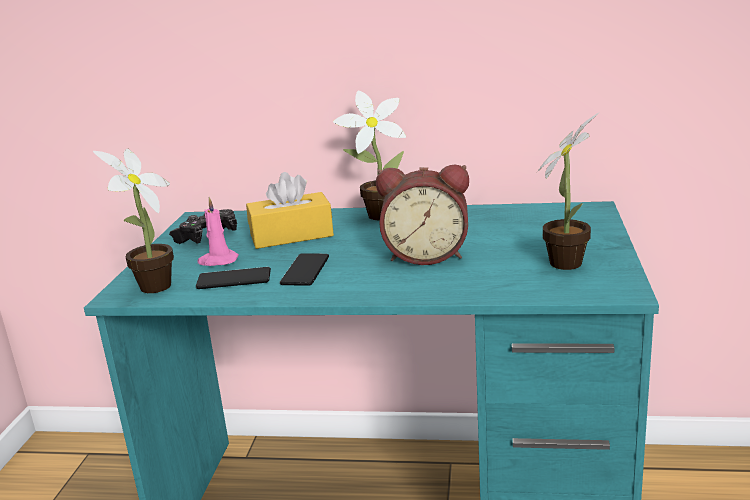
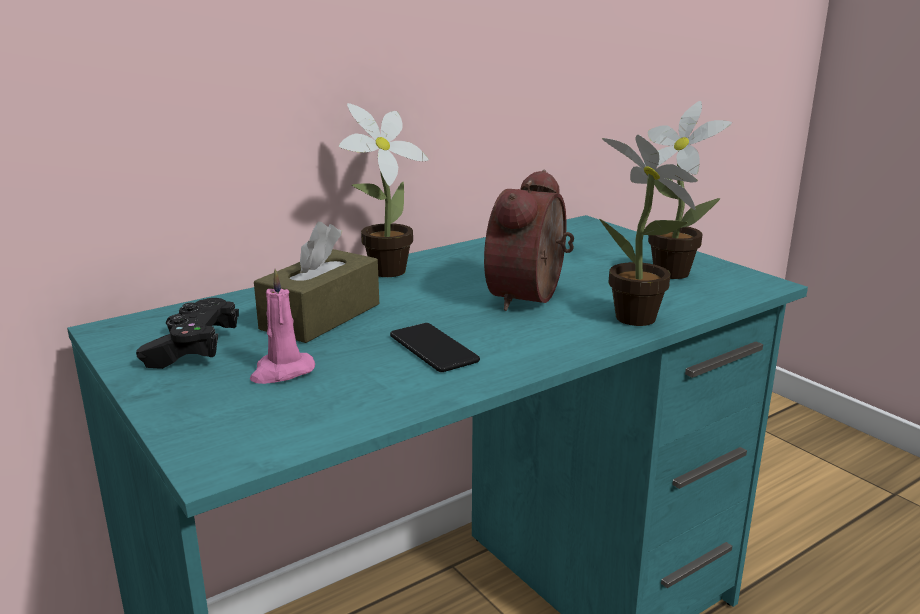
camera: 45 degrees left, 0 degrees up
(152, 289) = (257, 437): potted plant -> potted plant (639, 321)
(234, 279) = (361, 386): phone -> none
(291, 235) = (321, 316): yellow tissue box -> brown tissue box
(426, 255) = (532, 297): alarm clock -> alarm clock turned 150 degrees clockwise

